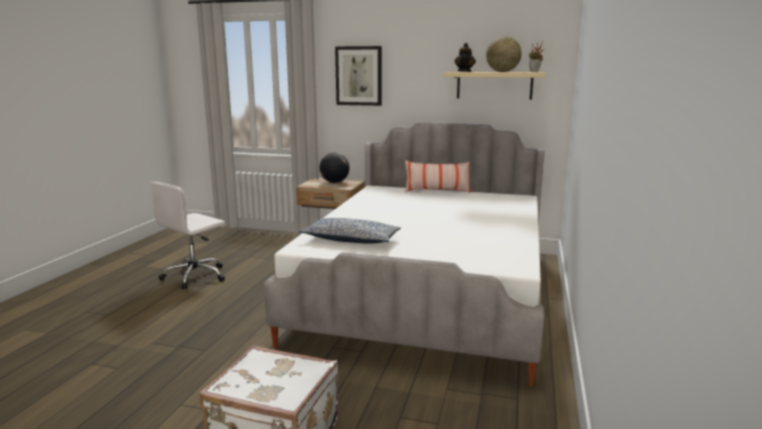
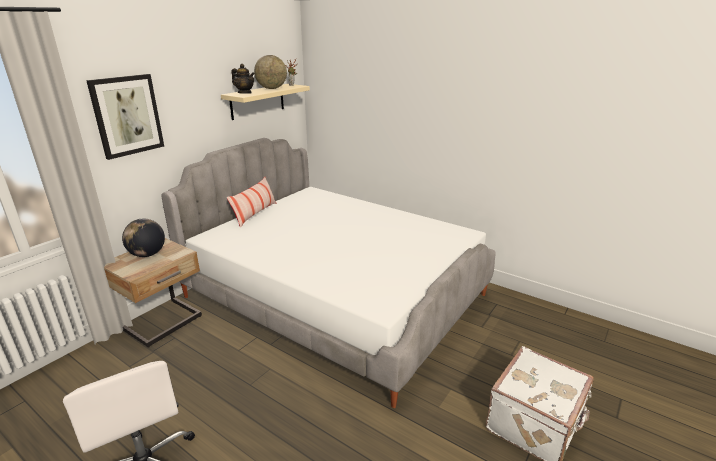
camera: 70 degrees left, 10 degrees up
(350, 240) = (374, 280): pillow -> none

